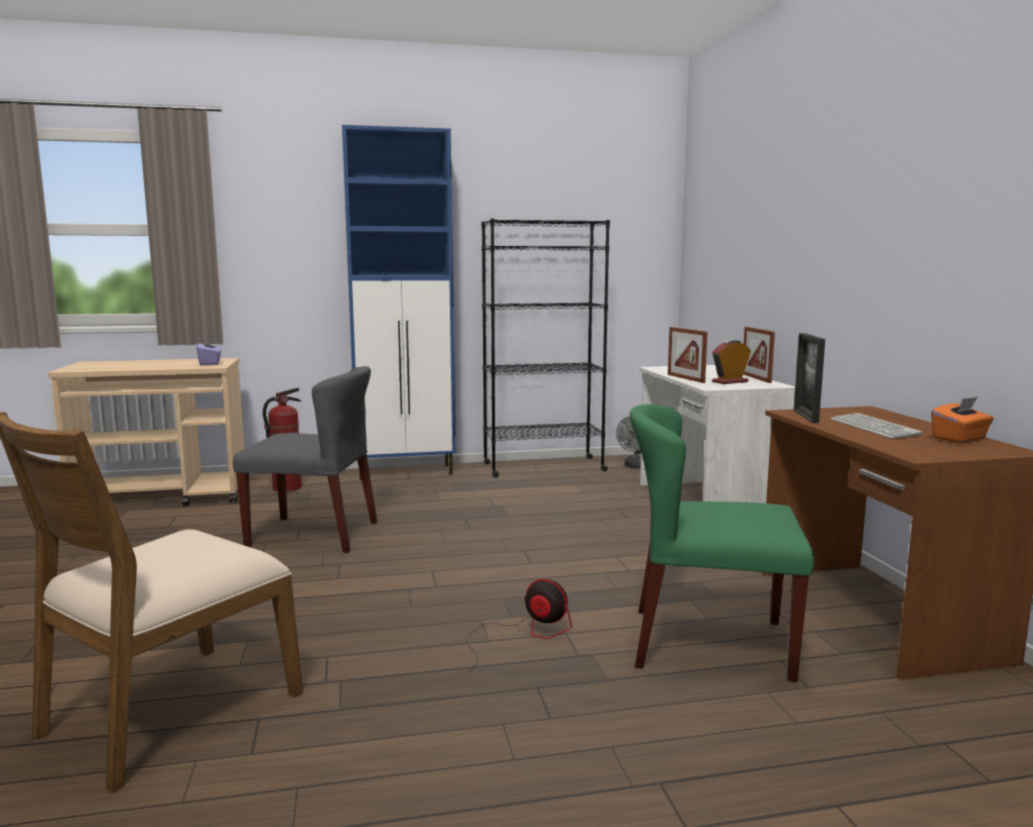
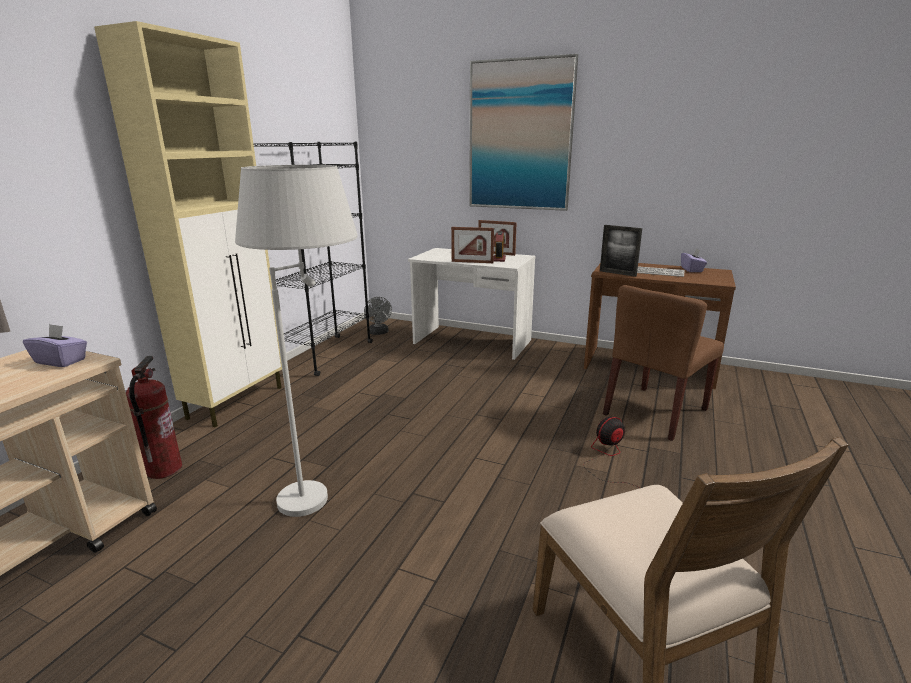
camera: 55 degrees left, 10 degrees up
(314, 534) = (325, 487): grey chair -> white floor lamp
(407, 472) = (237, 402): blue cabinet -> beige cabinet
(709, 643) = (655, 412): green chair -> brown chair
(799, 203) = (520, 136): none -> picture
(960, 439) = (692, 270): orange tissue box -> purple tissue box

